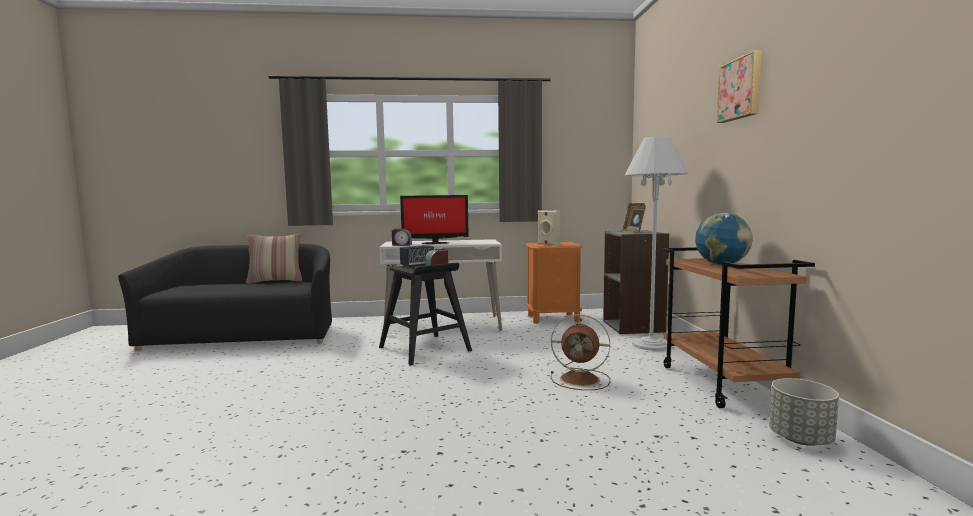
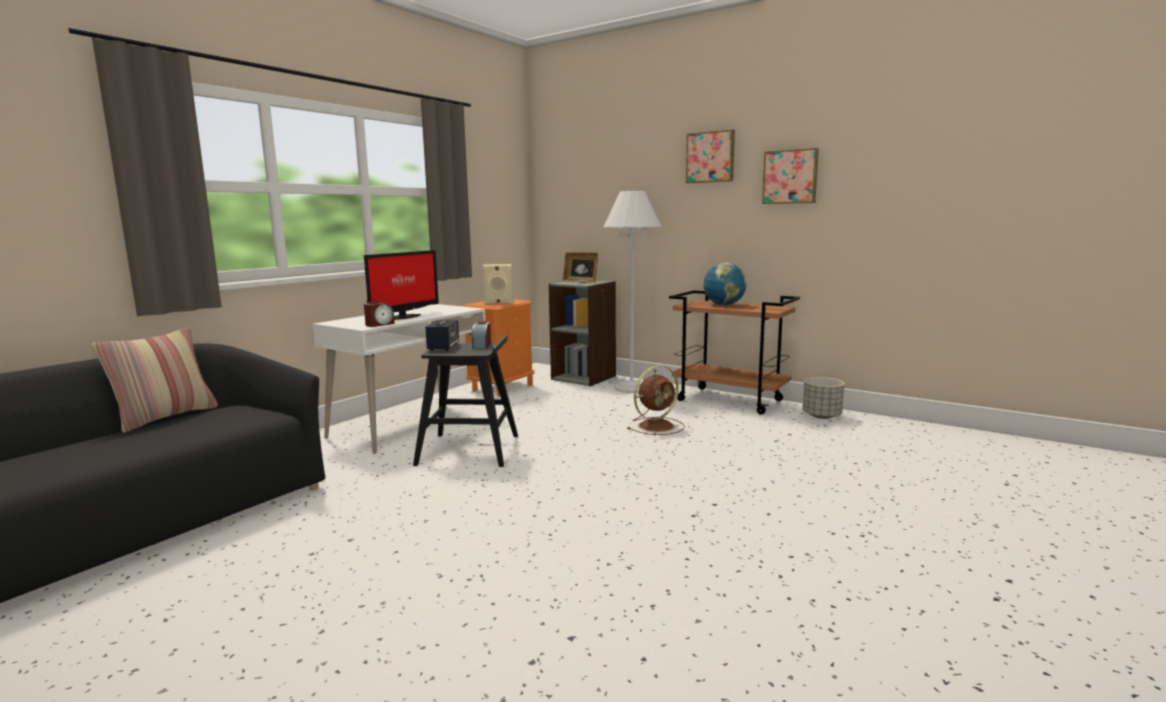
camera: 50 degrees left, 5 degrees up
(812, 96) = (790, 177): none -> picture

